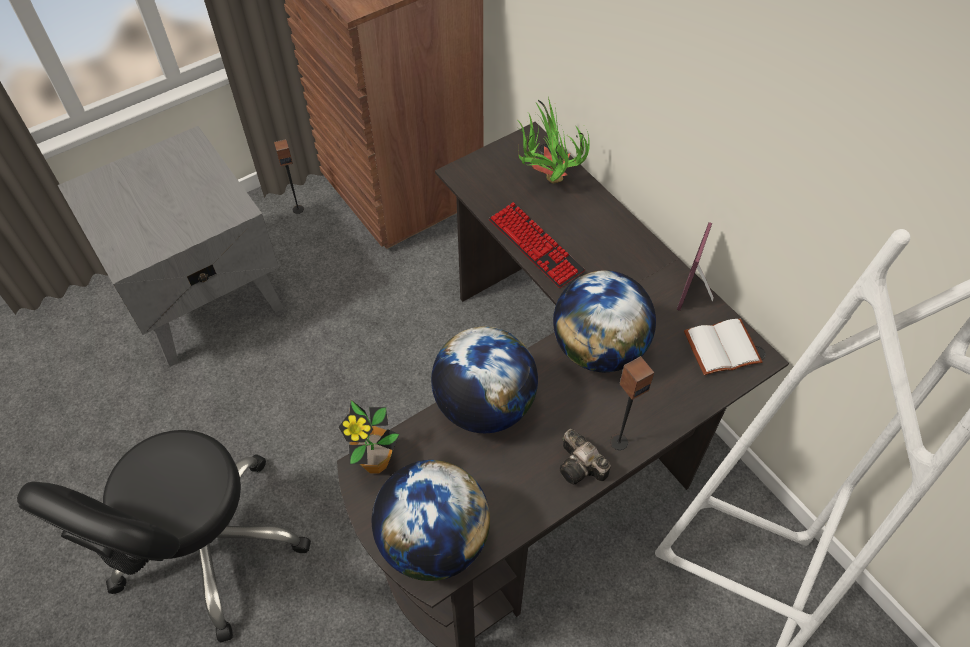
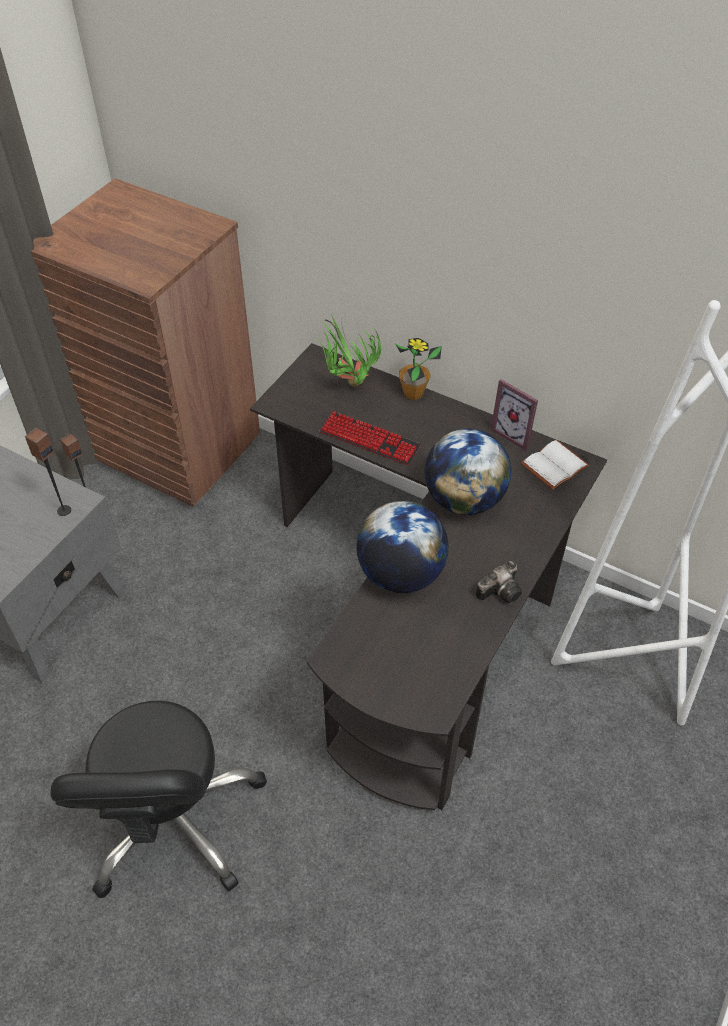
camera: 25 degrees left, 5 degrees down
(375, 462) = (339, 649): potted plant -> potted plant (413, 393)
(433, 541) = (420, 687): globe -> none
(581, 467) = (501, 590): camera -> camera turned 60 degrees counterclockwise
(618, 441) = (517, 561): speaker -> speaker (64, 510)
(698, 295) = (515, 434): picture frame -> picture frame turned 45 degrees counterclockwise

